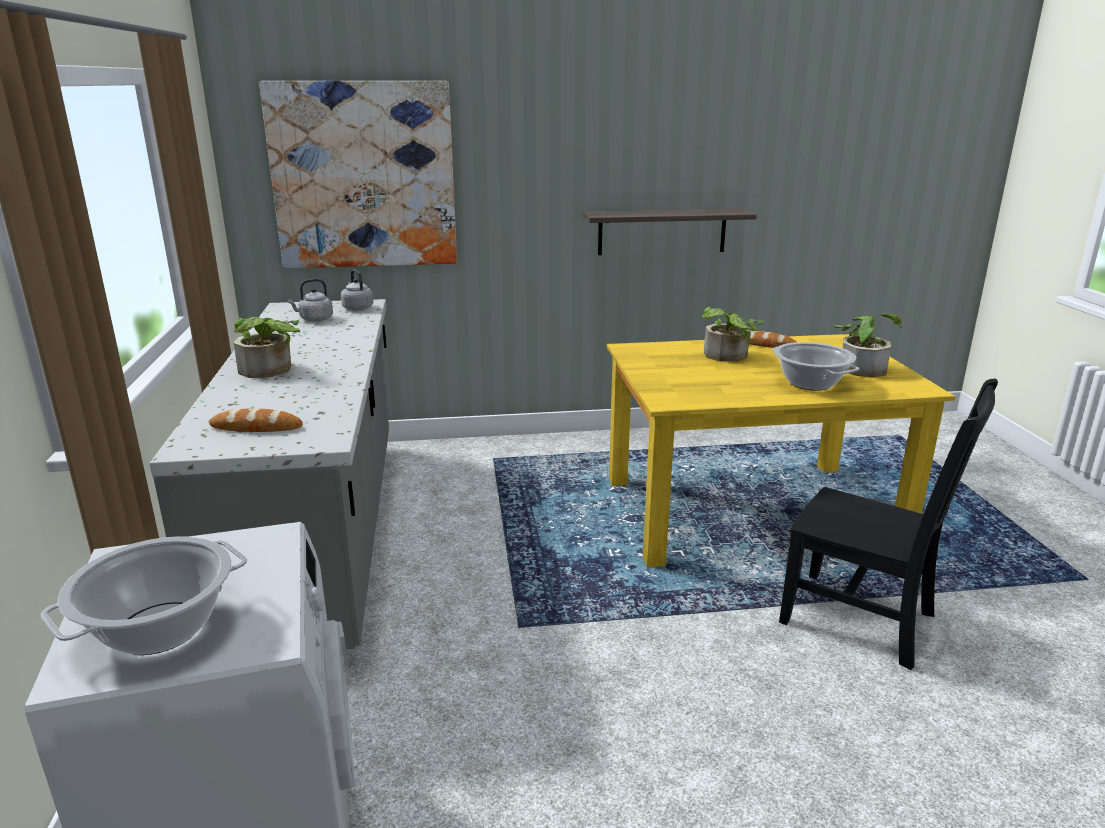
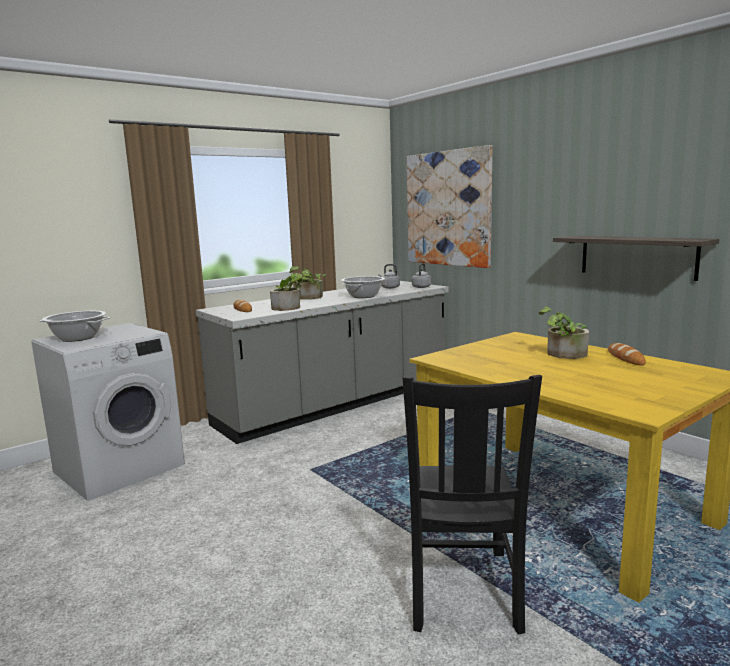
camera: 60 degrees right, 10 degrees down
(811, 383) = (560, 380): cooking pot -> cooking pot (363, 296)
(862, 367) = (651, 388): potted plant -> potted plant (290, 307)

